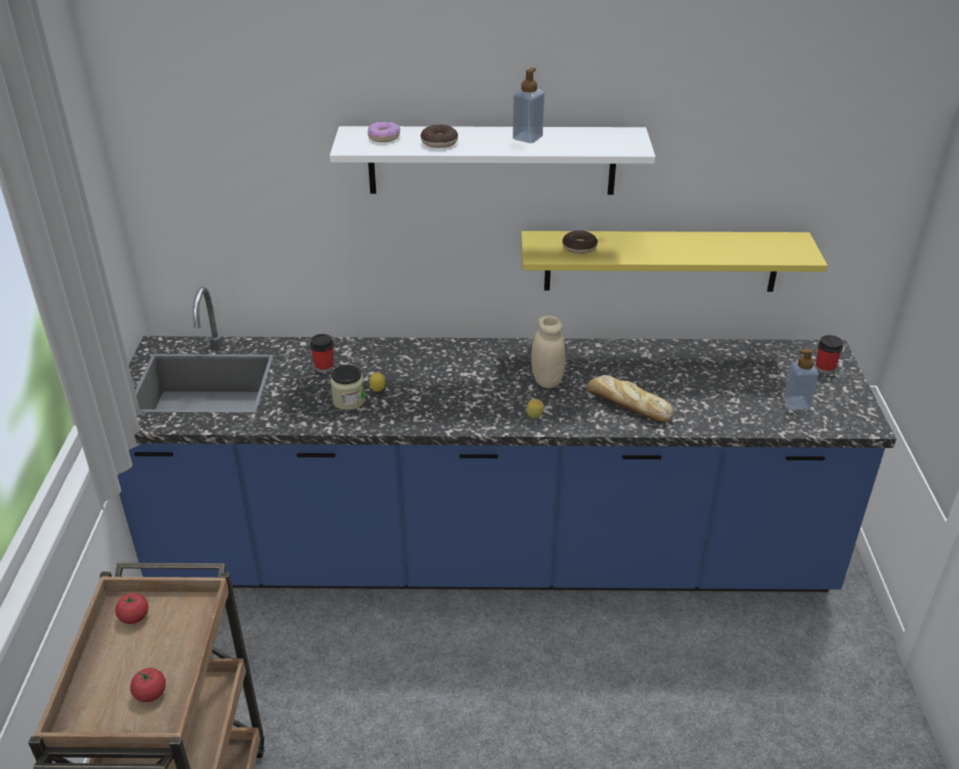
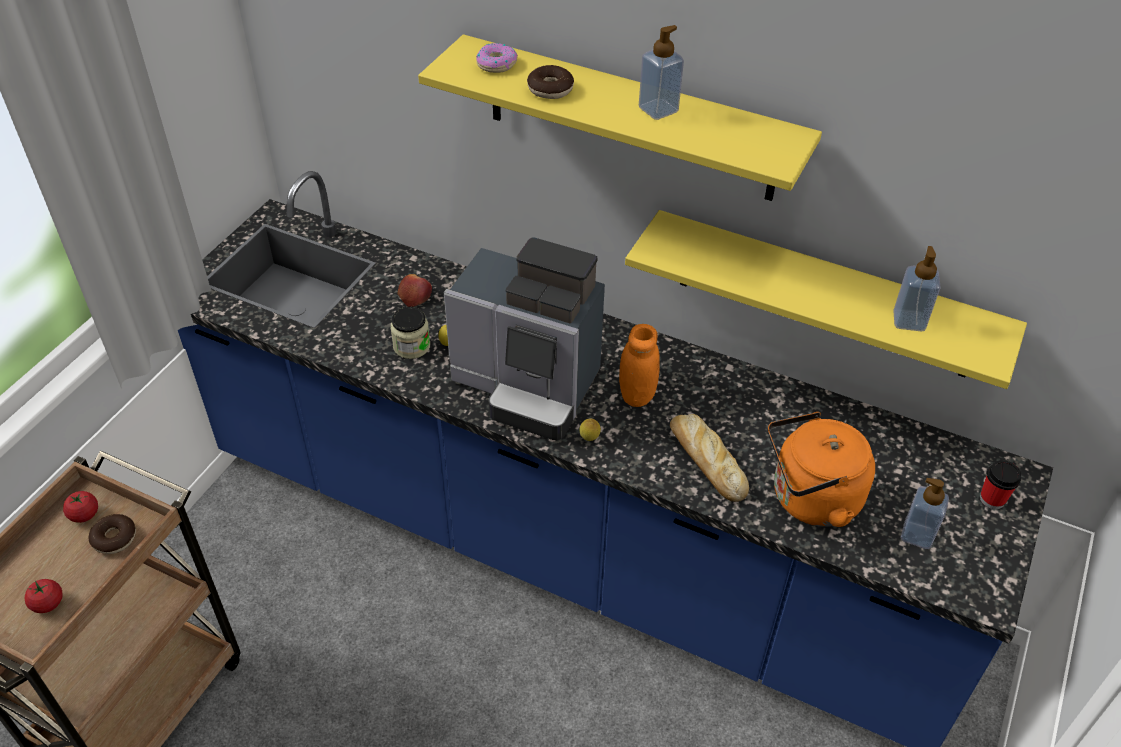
camera: 25 degrees right, 10 degrees up
(324, 367) = (415, 295): cup -> apple
(462, 399) = (528, 386): none -> coffee machine
(492, 160) = (630, 119): white shelf -> yellow shelf
(547, 380) = (637, 395): beige jar -> orange jar
(579, 247) = (708, 255): donut -> donut (114, 538)
(714, 405) = (810, 499): none -> orange kettle
(740, 249) = (909, 321): none -> soap dispenser

